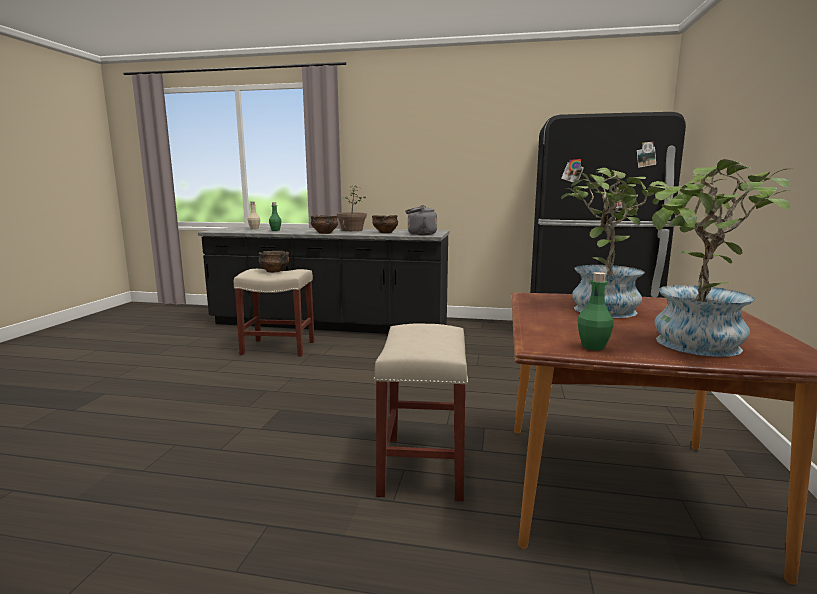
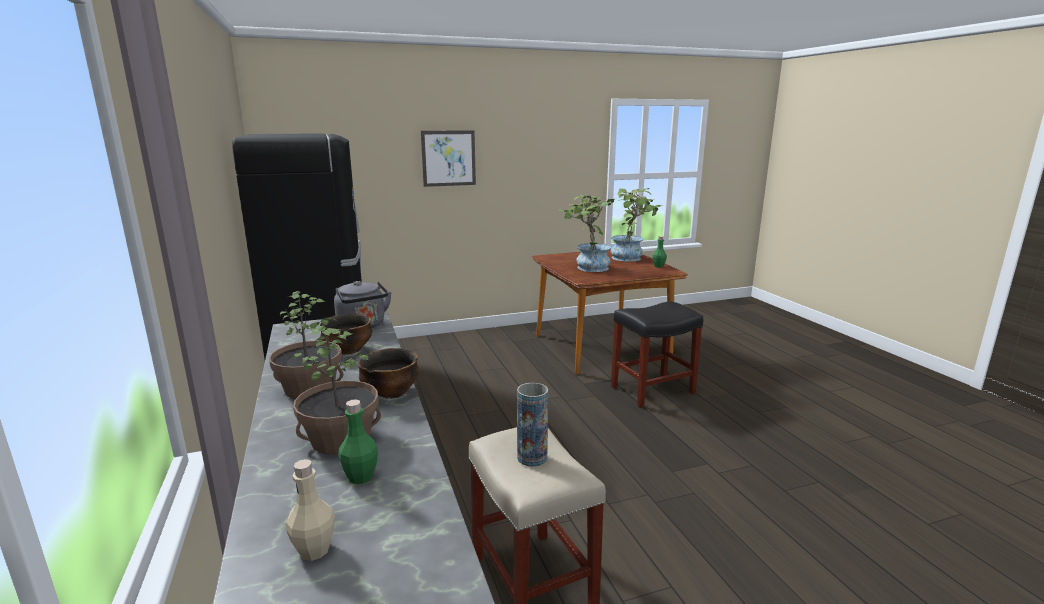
camera: 120 degrees left, 5 degrees up
(274, 271) = (532, 457): bowl -> vase
(302, 230) = (341, 439): none -> potted plant
(422, 465) = (651, 390): beige stool -> black stool
(755, 127) = (448, 158): none -> picture

